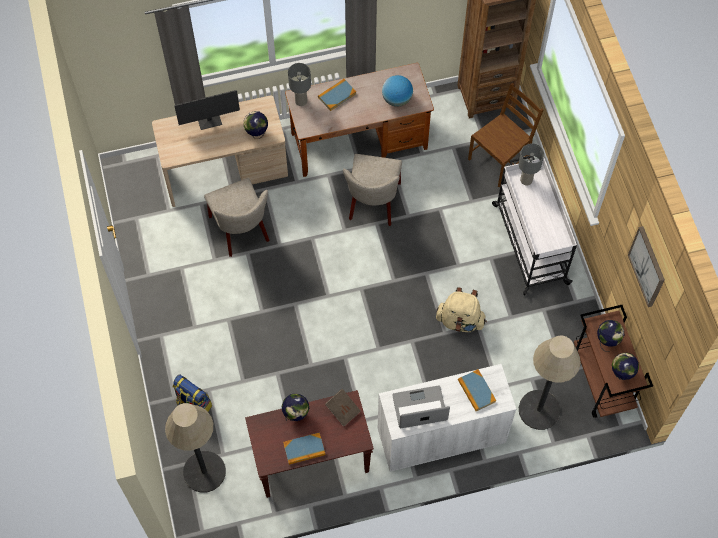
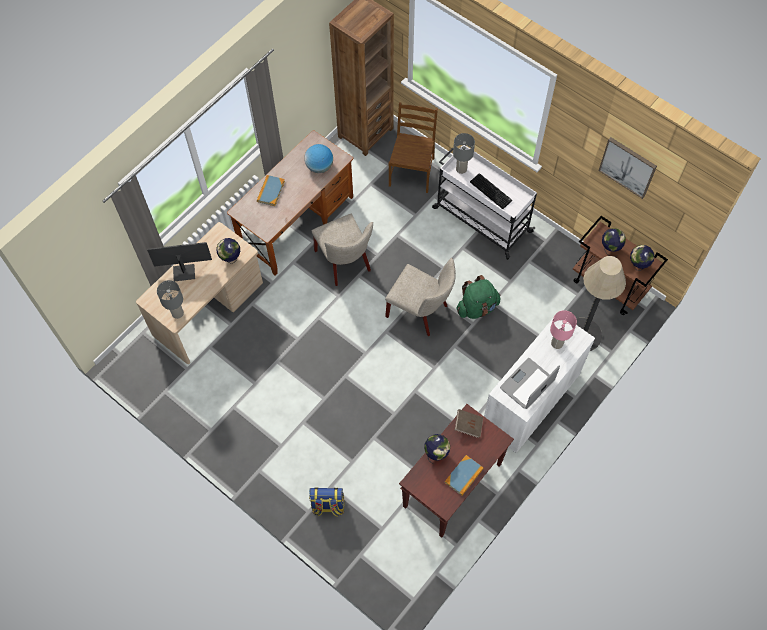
camera: 35 degrees left, 0 degrees up
(204, 472) = (378, 552): floor lamp -> none
(209, 120) = (183, 272): monitor -> monitor turned 135 degrees counterclockwise
(241, 231) = (259, 348): beige chair -> beige chair (421, 311)
(300, 101) = (245, 212): grey table lamp -> grey table lamp (177, 313)
(460, 320) = (477, 307): beige backpack -> green backpack
(476, 391) = (557, 343): book -> pink table lamp
(538, 218) = (491, 191): none -> keyboard

